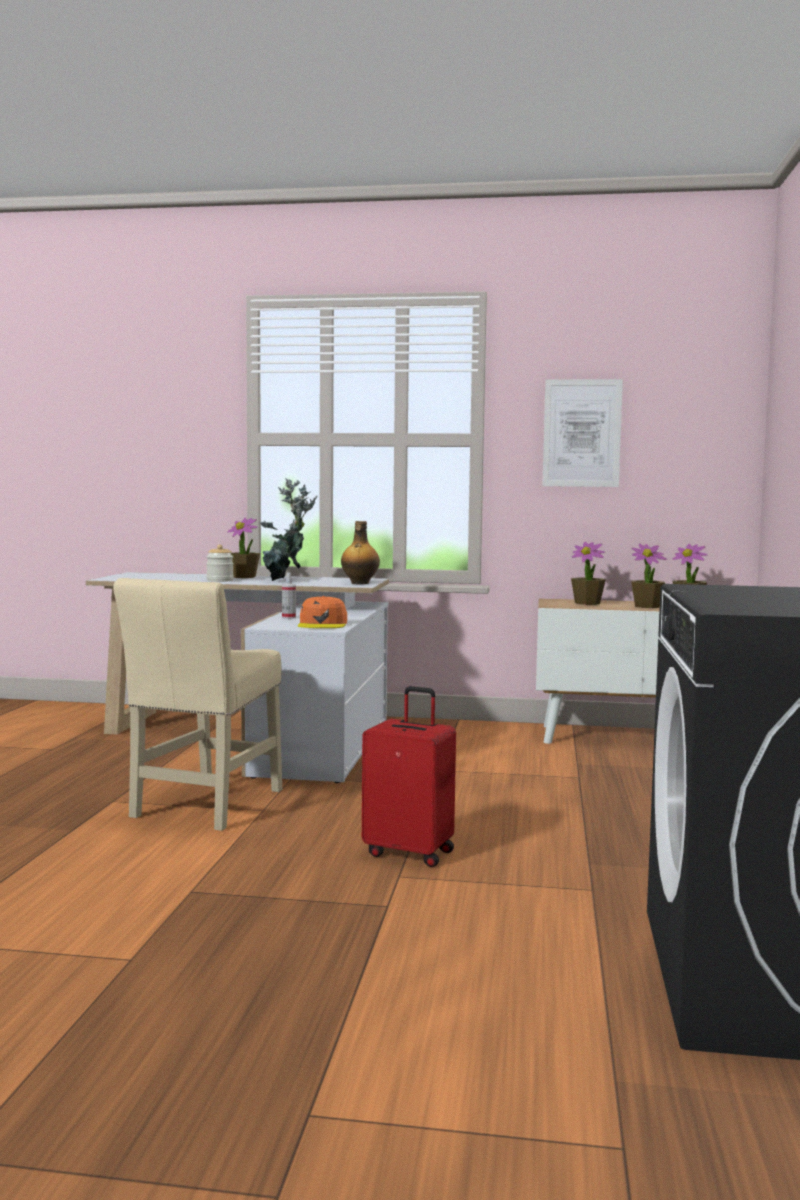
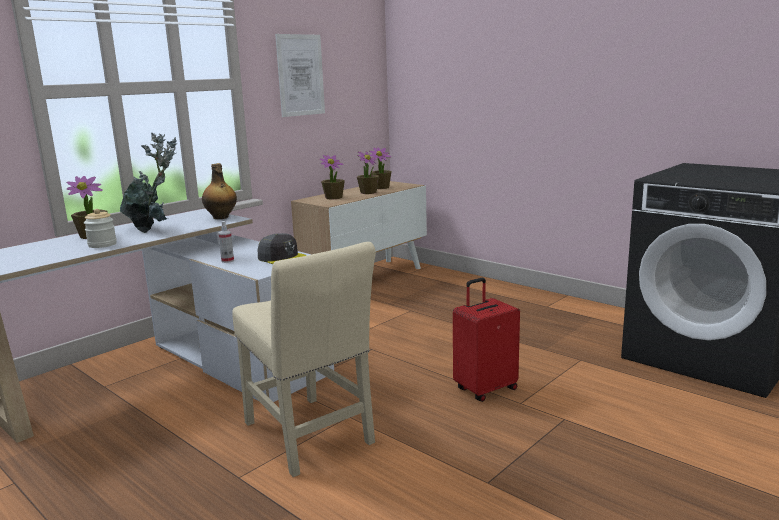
camera: 55 degrees left, 10 degrees up
(323, 624) = (282, 258): orange cap -> grey cap

